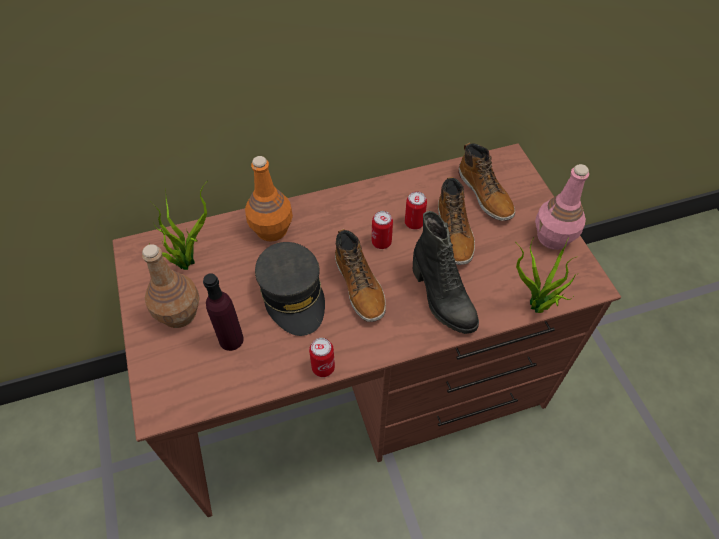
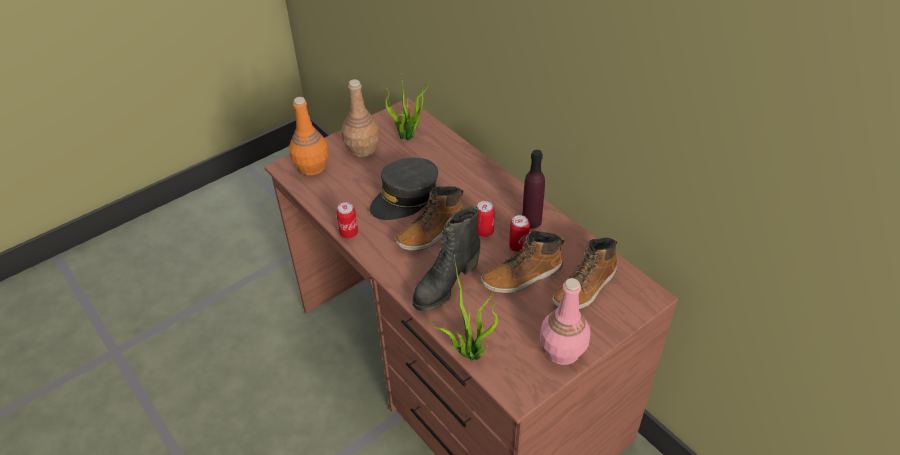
camera: 70 degrees right, 10 degrees down
(231, 339) = (352, 180): purple bottle -> purple bottle (531, 221)
(271, 230) = (460, 167): orange bottle -> orange bottle (311, 167)

